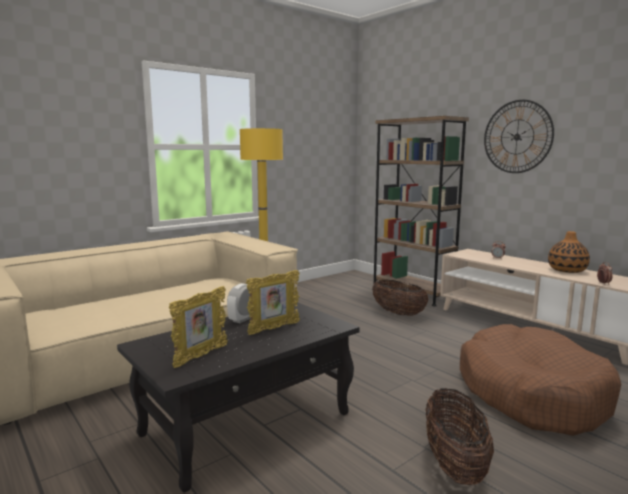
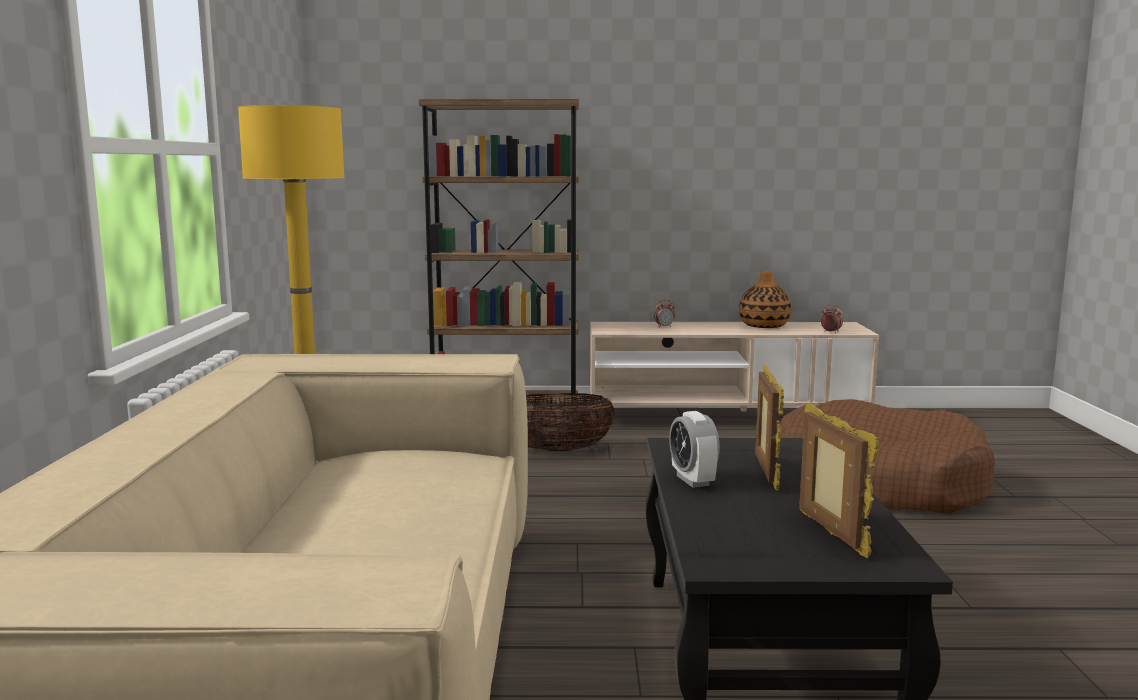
camera: 50 degrees left, 0 degrees up
(454, 464) = (986, 573): basket -> none
(517, 137) = (659, 138): wall clock -> none

